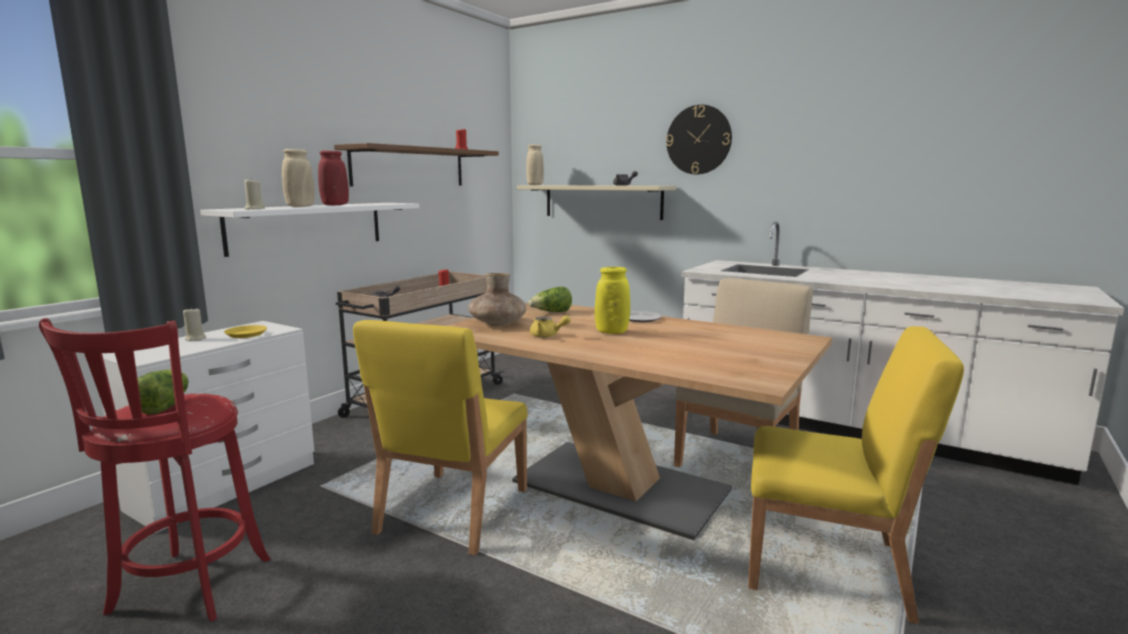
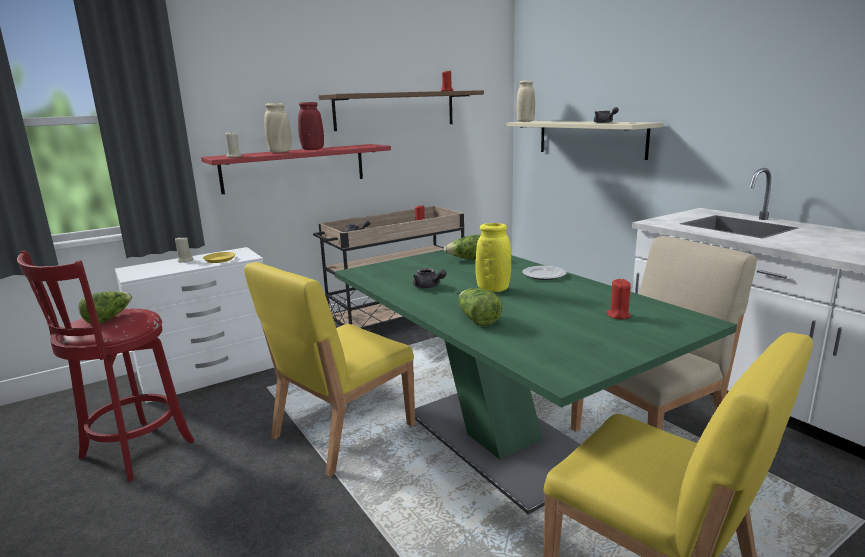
camera: 25 degrees right, 5 degrees up
(308, 226) = (294, 168): white shelf -> red shelf
(497, 324) = (403, 268): brown vase -> none
(547, 335) = (428, 287): yellow teapot -> grey teapot
(620, 487) = (501, 440): brown dining table -> green dining table
(633, 355) = (477, 319): none -> lettuce
(698, 140) = (690, 70): wall clock -> none
(743, 340) = (618, 315): none -> red candle

